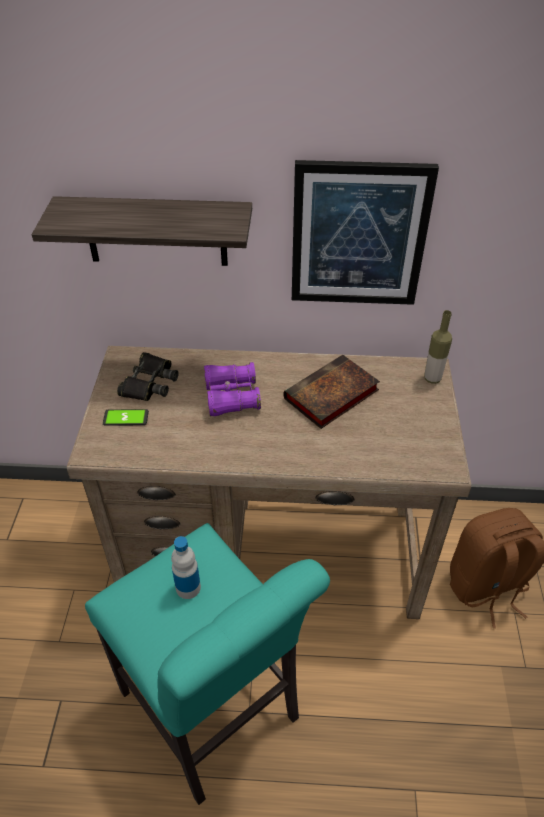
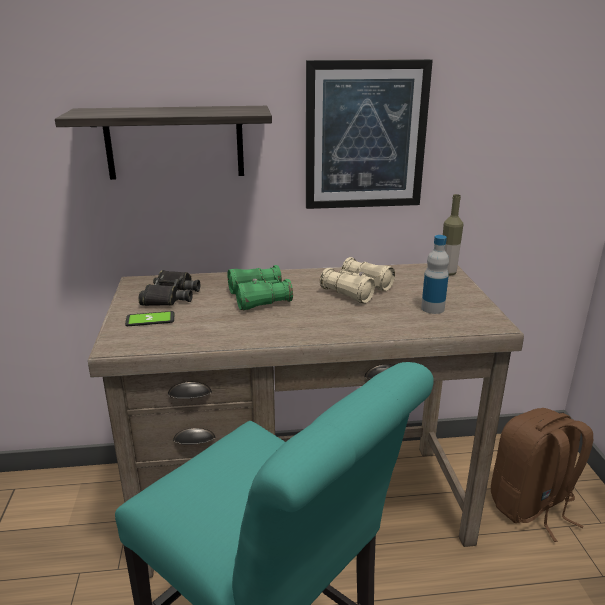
camera: 10 degrees left, 20 degrees down
(188, 587) = (244, 471): bottle -> bottle (432, 308)
(231, 397) = (259, 298): purple binoculars -> green binoculars
(330, 396) = (357, 290): book -> beige binoculars

